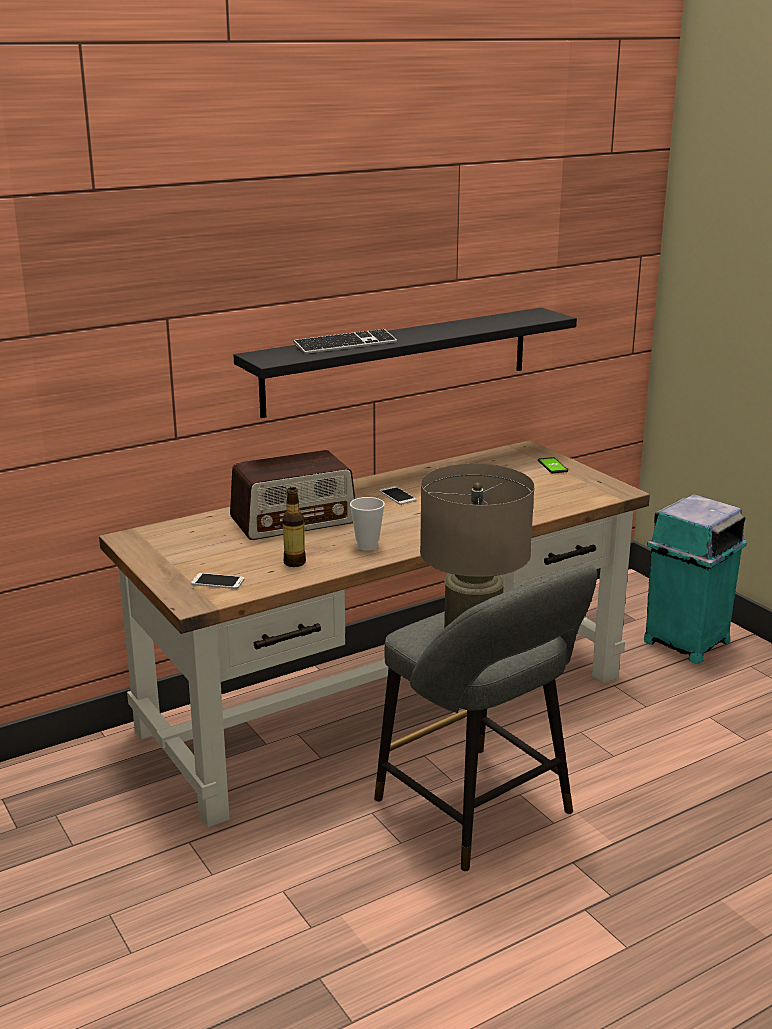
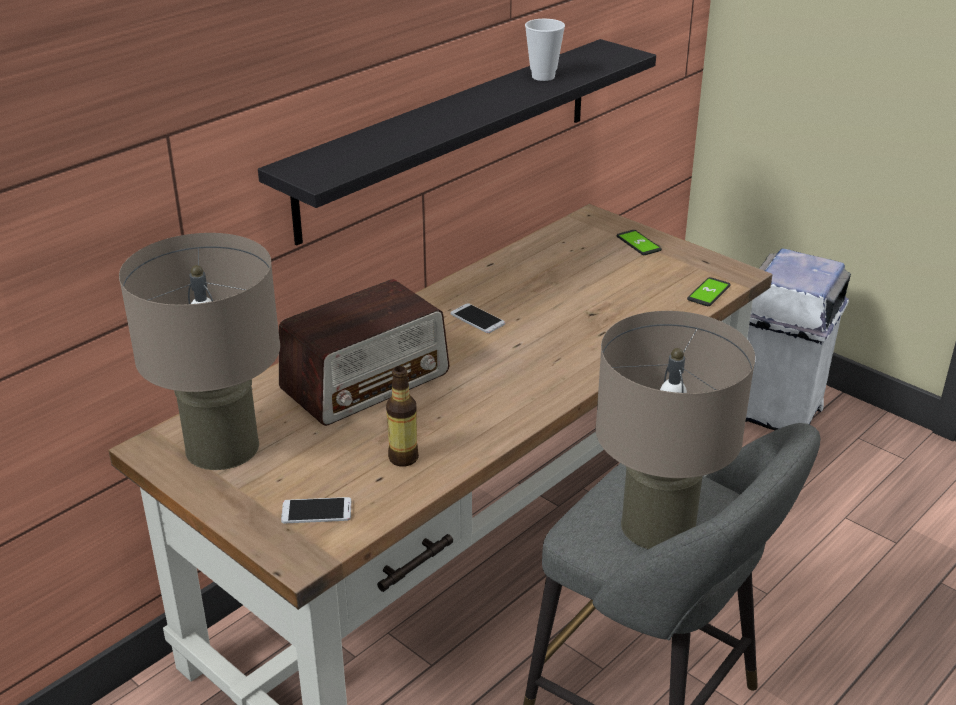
camera: 15 degrees left, 10 degrees up
(174, 543) = (222, 447): none -> beige table lamp
(345, 344) = (400, 133): keyboard -> none
(367, 546) = (483, 413): cup -> cup (543, 76)
(588, 499) = (709, 293): none -> phone
(685, 642) = (777, 416): turquoise trash can -> white trash can

